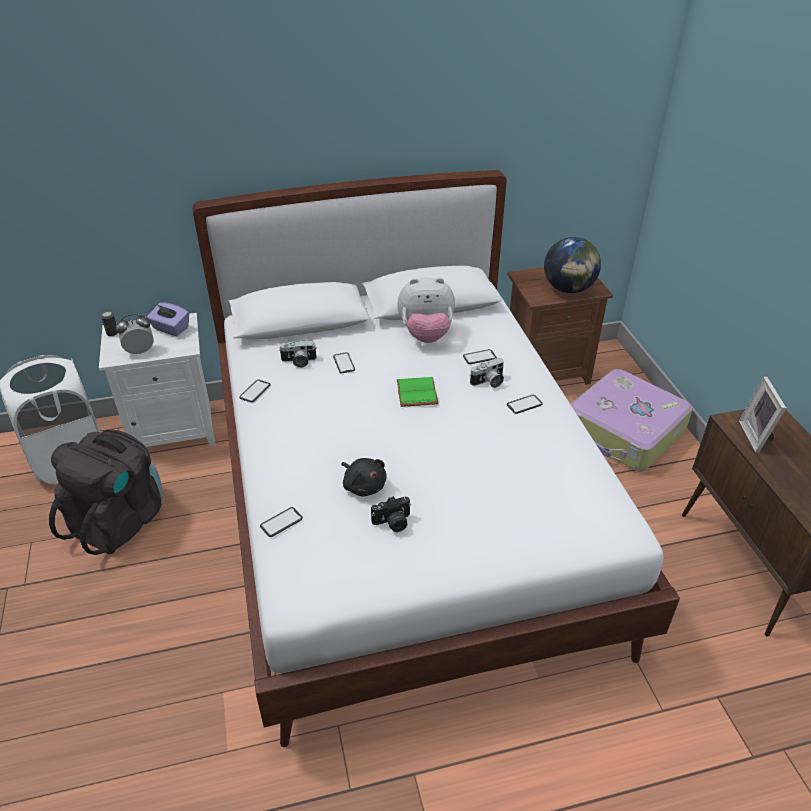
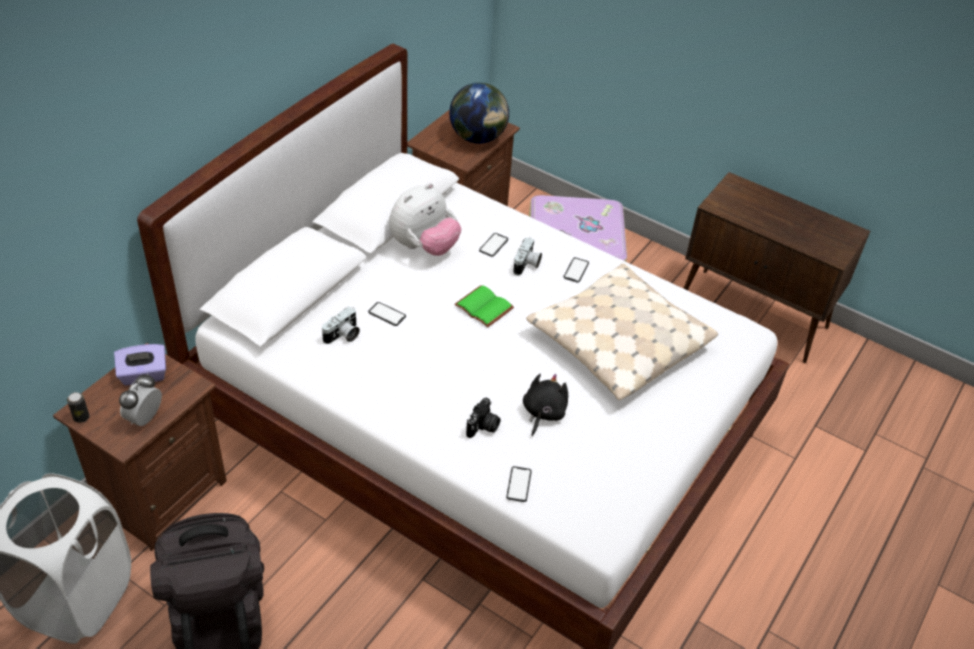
camera: 45 degrees left, 5 degrees up
(174, 430) = (160, 494): white nightstand -> brown nightstand
(255, 391) = (341, 388): phone -> none
(363, 485) = (543, 413): black plush toy -> black plush toy turned 75 degrees counterclockwise
(393, 523) = (600, 428): camera -> camera (483, 427)
(492, 473) = (617, 343): none -> beige pillow
(757, 436) = (742, 208): picture frame -> none

